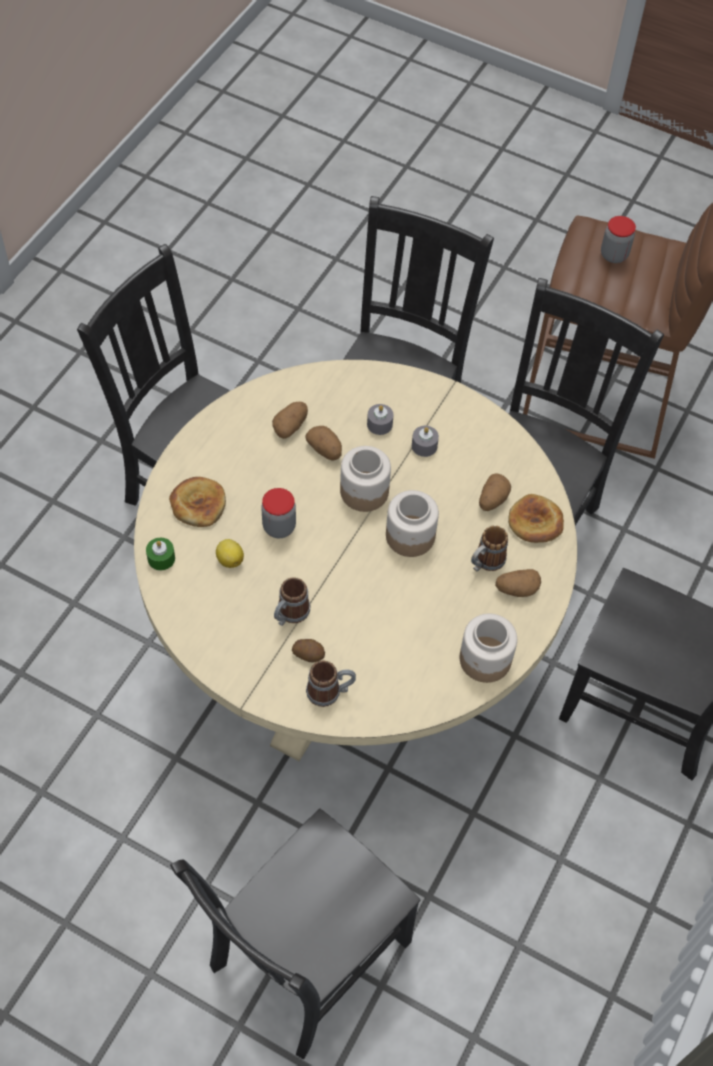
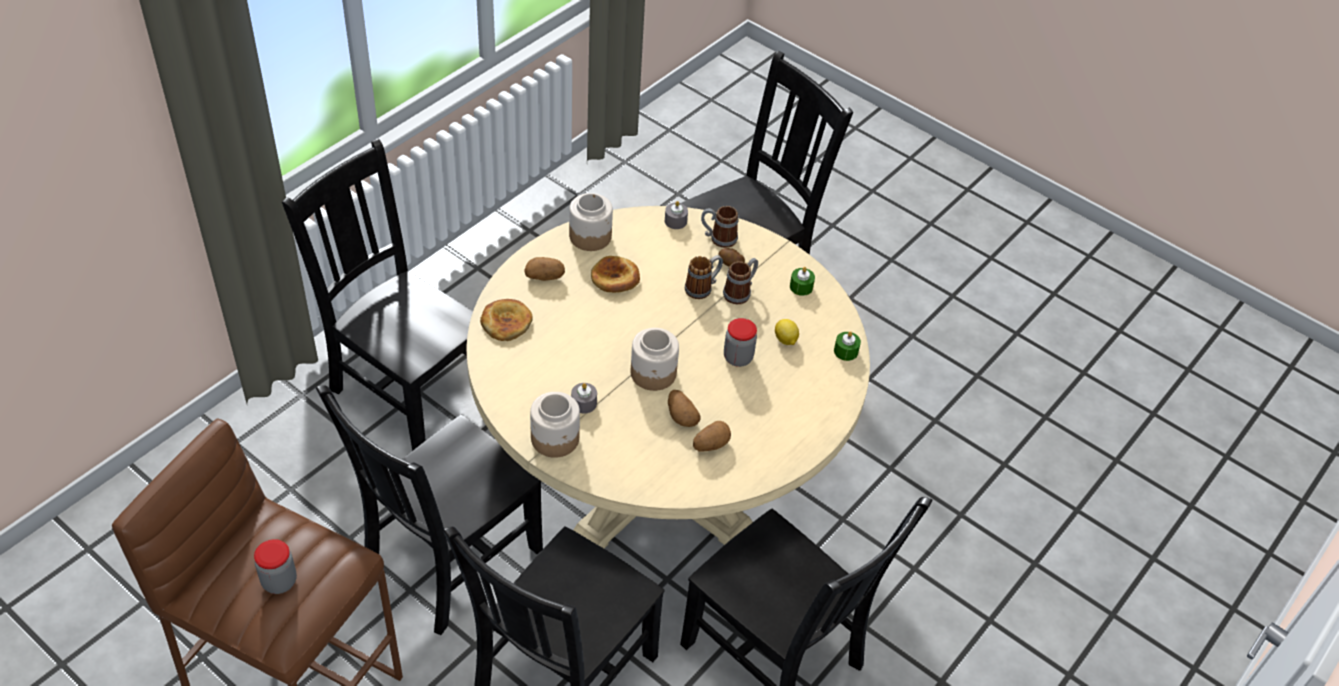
camera: 170 degrees left, 10 degrees down
(198, 504) = (809, 389): bread -> bread (615, 277)
(219, 637) = (801, 287): none -> green candle
(379, 424) = (621, 431): grey candle -> grey candle (675, 221)
(409, 536) = (622, 331): jar -> jar (555, 439)
(485, 563) = (564, 299): mug -> mug (703, 288)
(492, 500) = (537, 346): potato -> none

